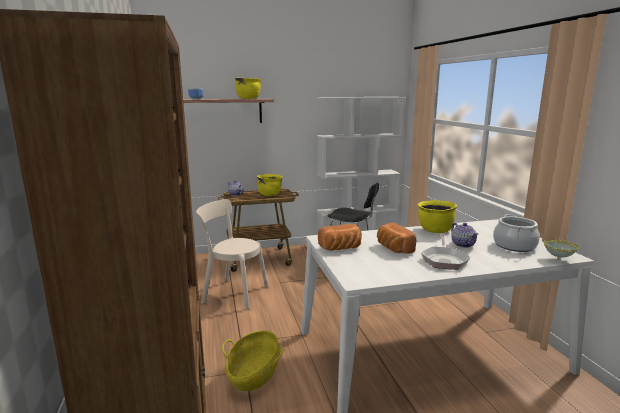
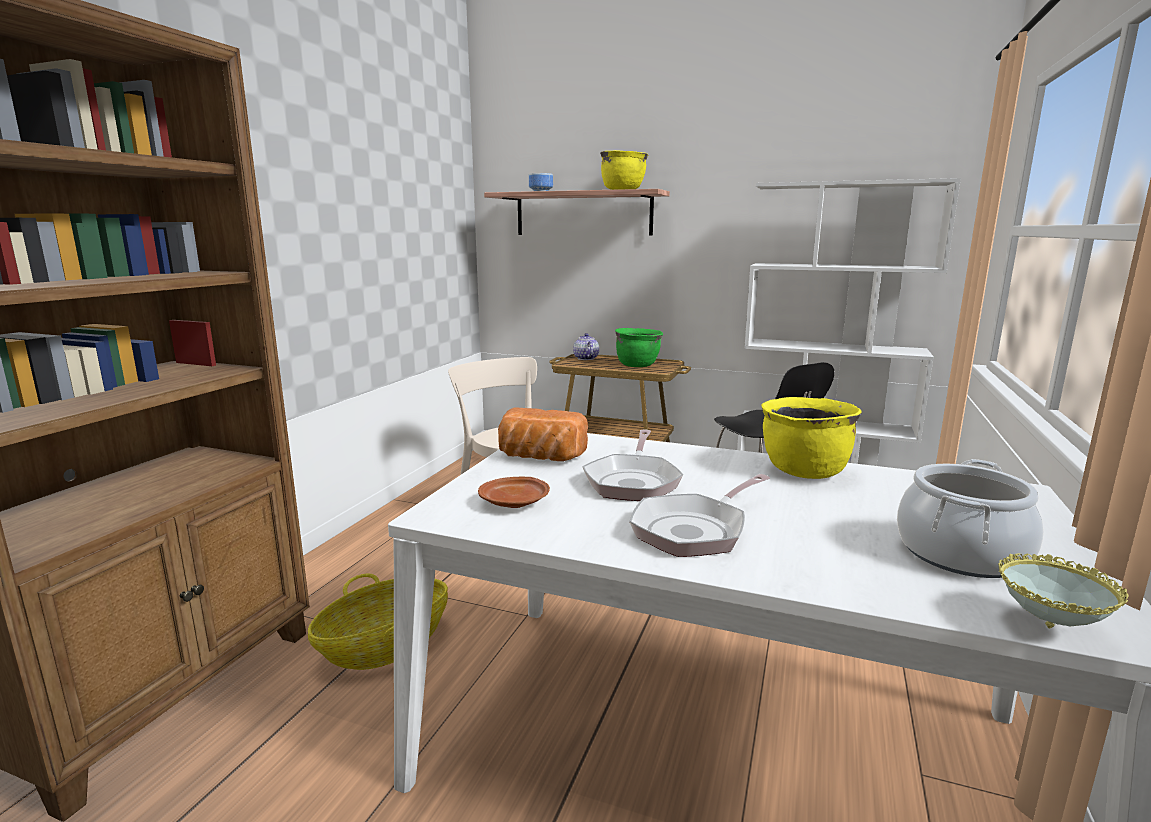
camera: 35 degrees right, 0 degrees up
(270, 194) = (637, 365): yellow cooking pot -> green cooking pot
(372, 268) = (515, 502): none -> brown plate
(393, 248) = (633, 481): bread -> frying pan
(463, 244) = (812, 513): teapot -> none

